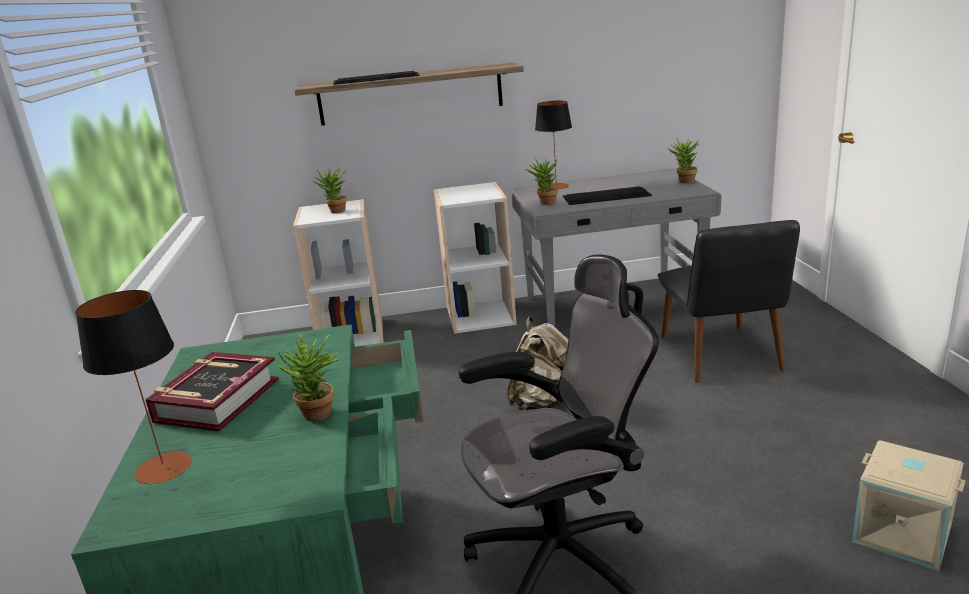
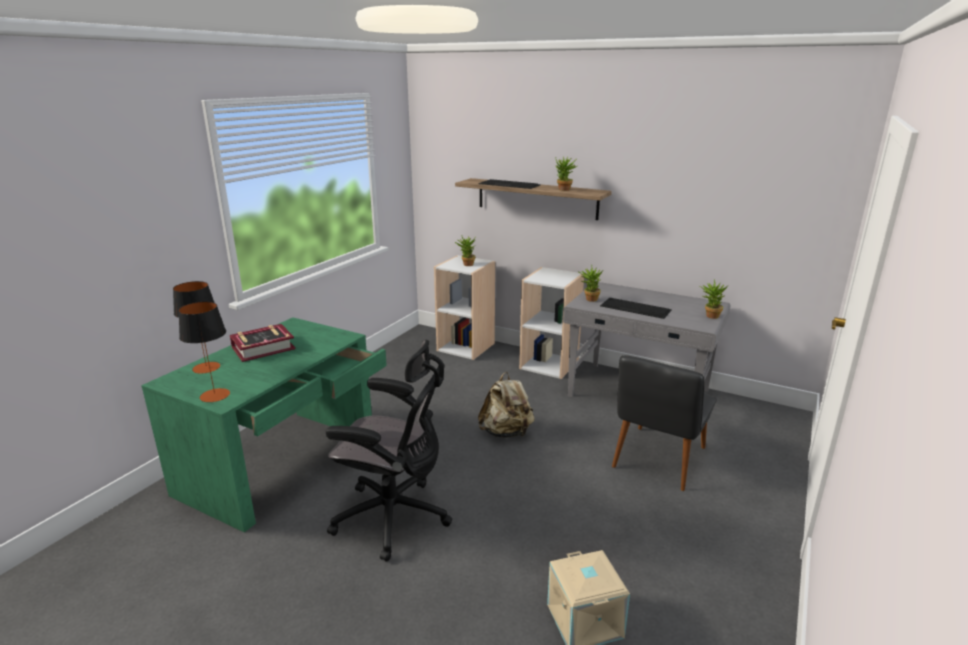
camera: 35 degrees right, 0 degrees up
(318, 417) = (278, 373): potted plant -> potted plant (564, 190)
(556, 186) = (621, 289): table lamp -> table lamp (215, 395)

